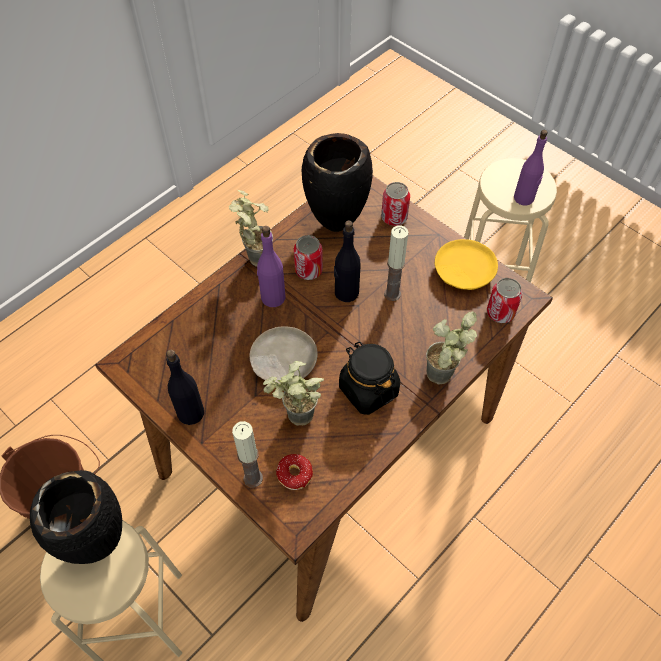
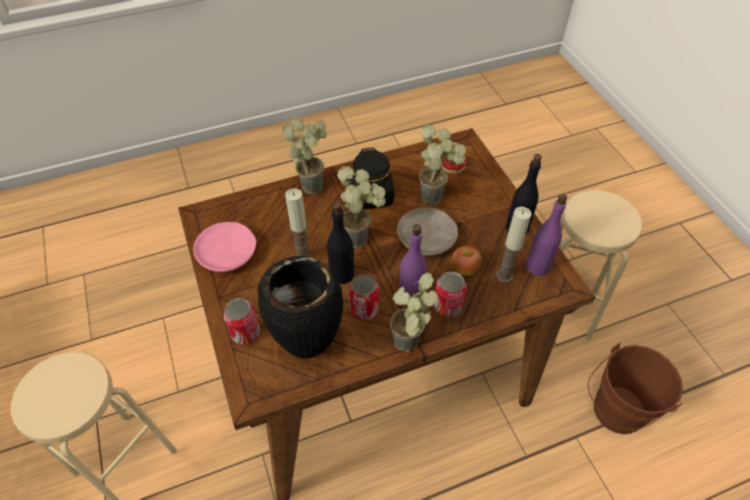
camera: 155 degrees left, 5 degrees down
(99, 543) = (597, 227): black vase -> none
(232, 342) = (464, 269): none -> apple
(253, 478) = (482, 173): candle -> candle (504, 275)
(349, 336) = (362, 237): none -> potted plant
(463, 271) = (227, 254): yellow plate -> pink plate
(500, 313) = (229, 210): can -> can (447, 306)
(524, 198) = (72, 373): purple bottle -> purple bottle (537, 266)

